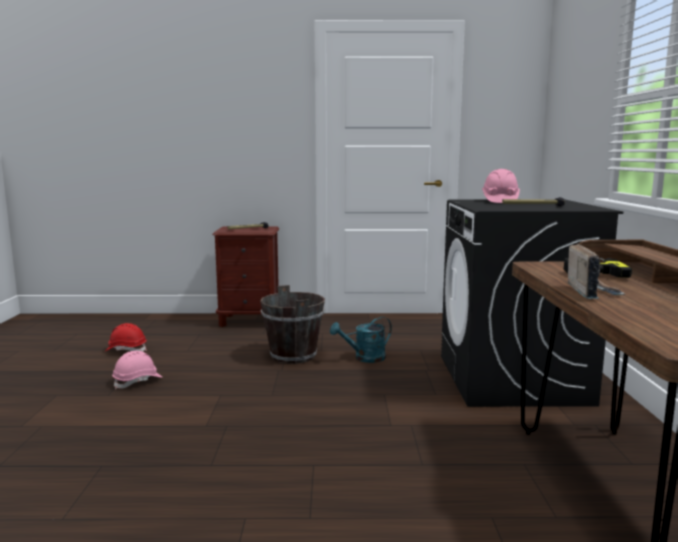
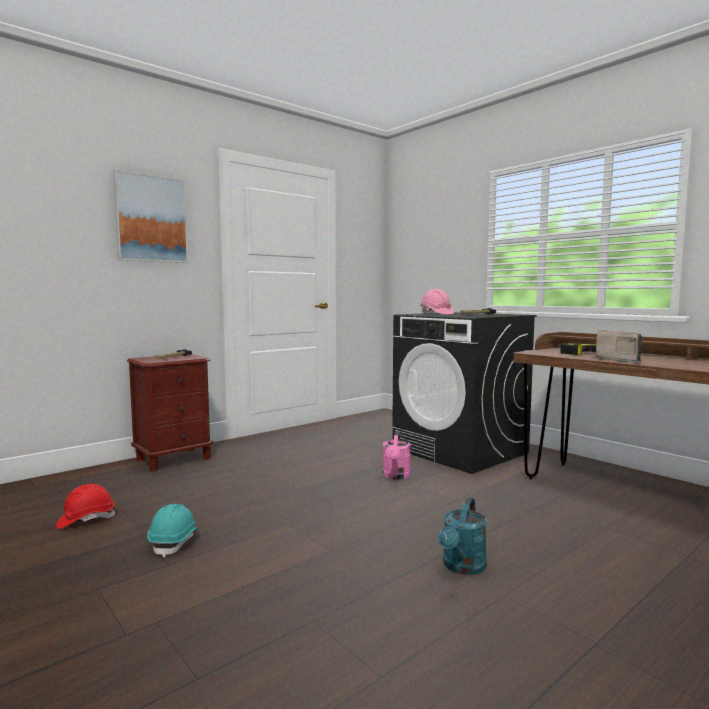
camera: 40 degrees left, 5 degrees down
(138, 381) = (174, 542): pink hard hat -> turquoise hard hat
(246, 100) = (151, 219): none -> picture
(294, 355) = (282, 476): brown bucket -> none
(364, 358) = (343, 463): turquoise watering can -> turquoise watering can (462, 567)
(385, 384) = (396, 476): none -> pink watering can

